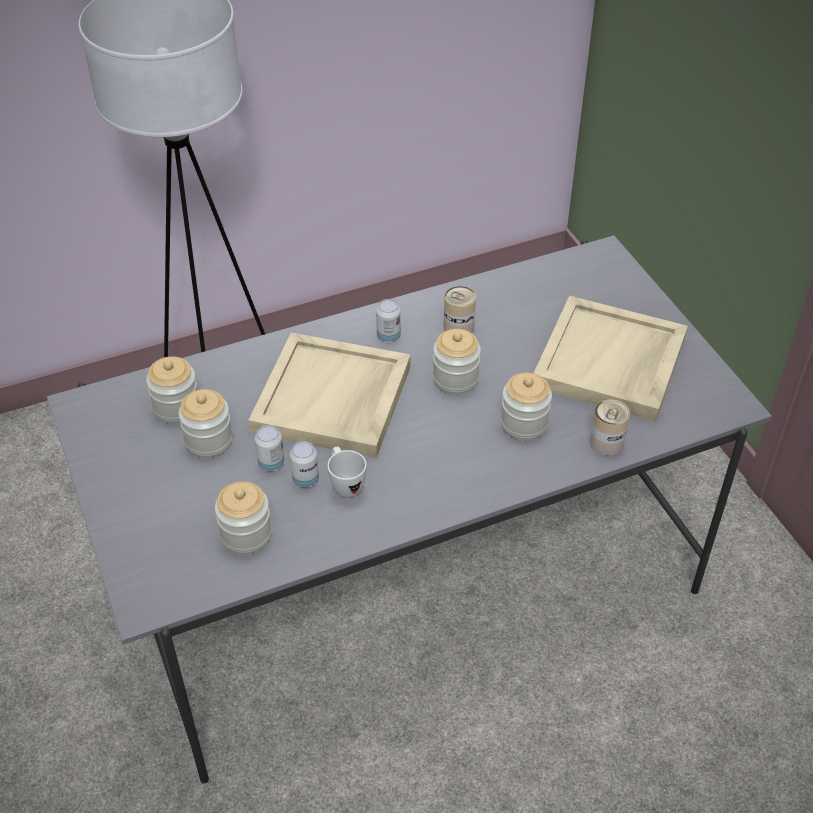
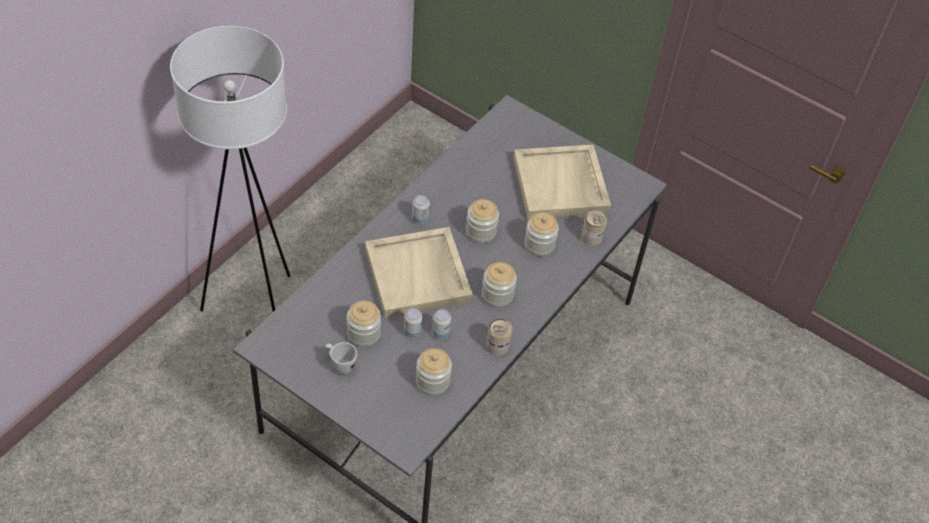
camera: 35 degrees left, 5 degrees up
(176, 407) = (325, 321): jar -> jar (497, 295)
(345, 484) = (465, 325): white mug -> white mug (339, 365)
(458, 327) = (458, 195): can -> can (497, 346)

